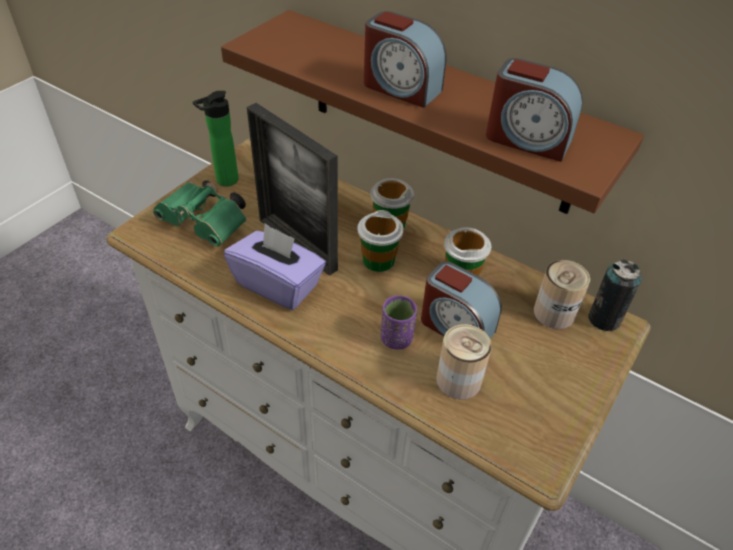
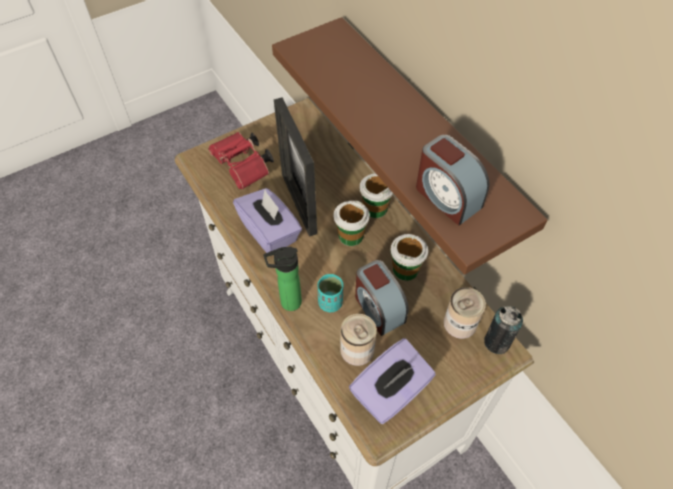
camera: 25 degrees right, 10 degrees up
(207, 225) = (244, 167): green binoculars -> red binoculars
(224, 181) = (272, 133): bottle -> bottle (287, 303)
(396, 339) = (330, 302): purple cup -> turquoise cup
(401, 88) = (381, 120): alarm clock -> none
(526, 414) = (390, 392): none -> purple tissue box

